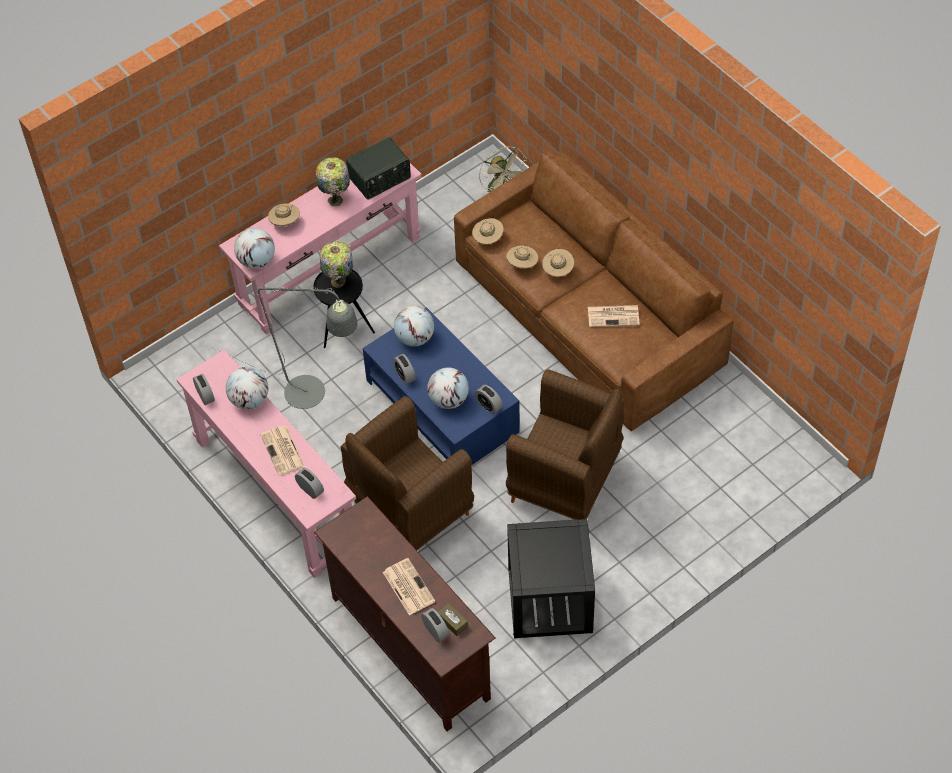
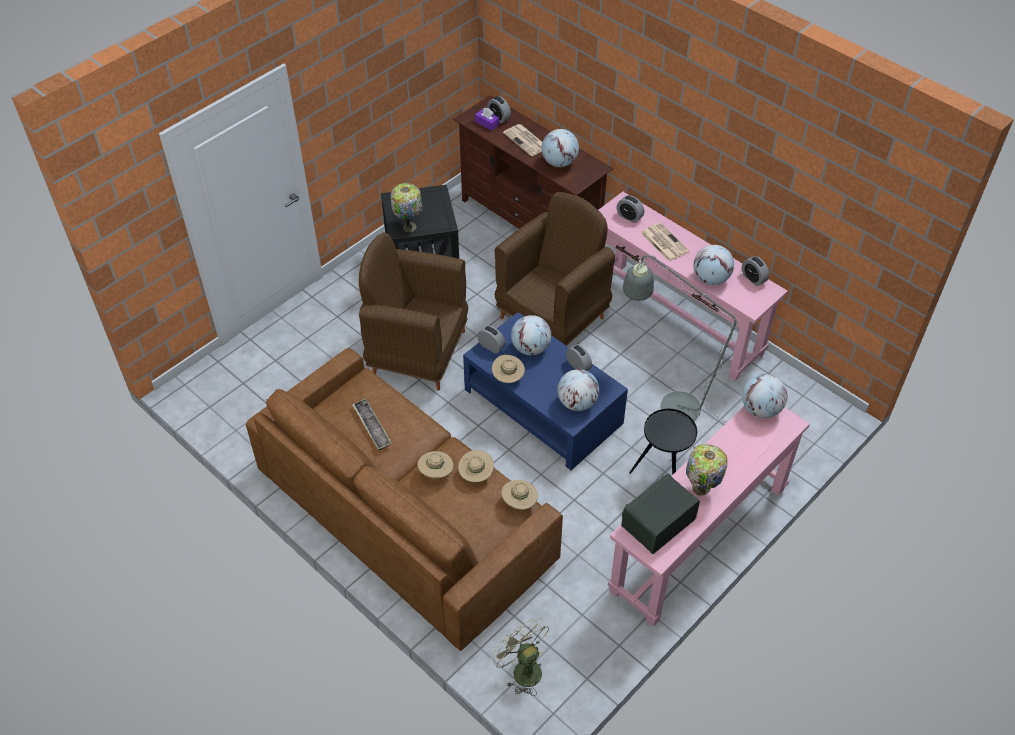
camera: 170 degrees right, 5 degrees down
(285, 222) = (747, 456): beige hat -> beige hat (508, 377)
(338, 282) = (671, 435): table lamp -> table lamp (409, 226)
(375, 546) = (559, 162): none -> globe
(452, 622) = (487, 123): brown tissue box -> purple tissue box
(614, 316) = (372, 426): newspaper -> tray

